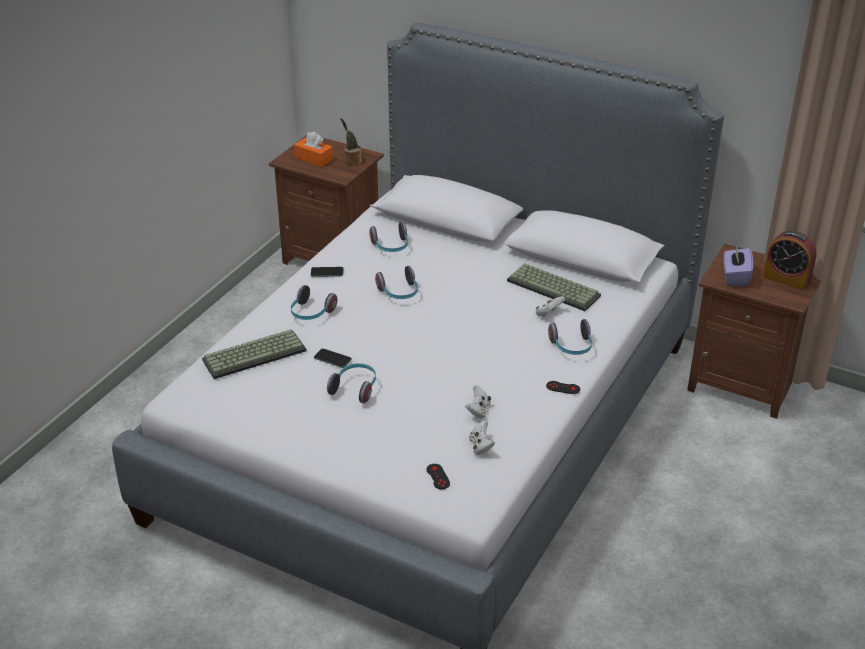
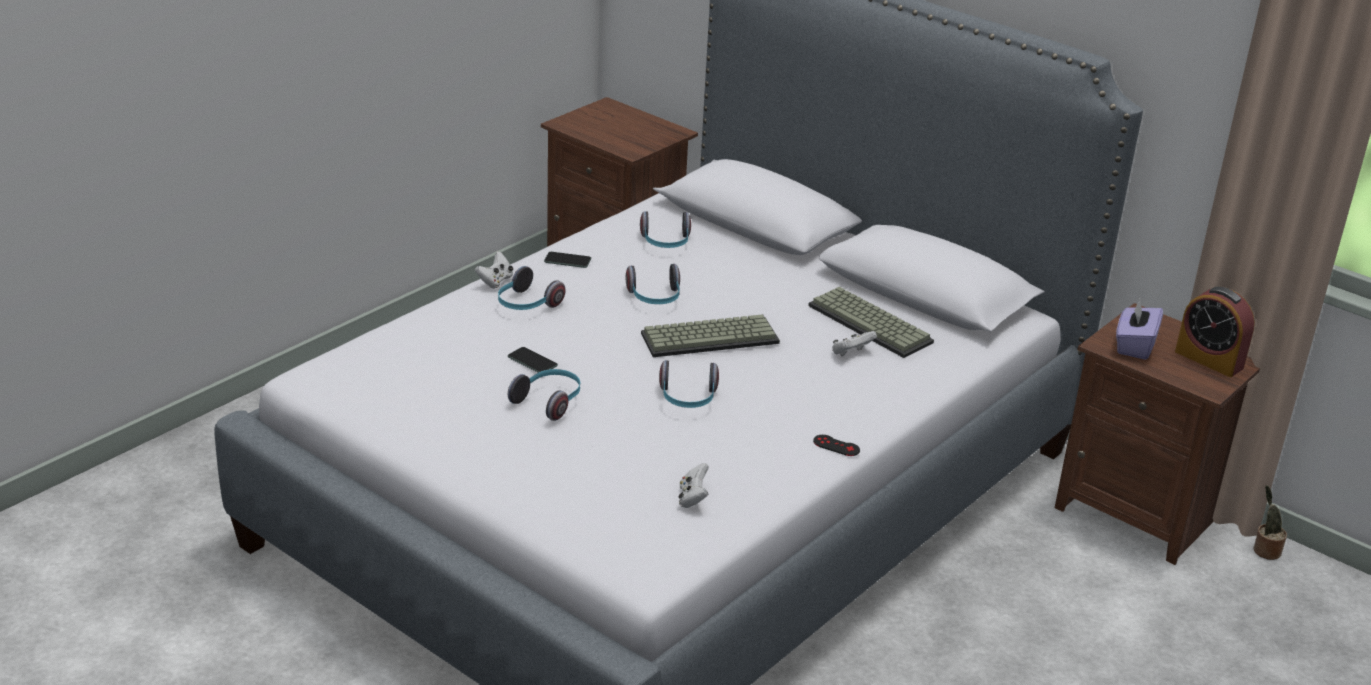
camera: 10 degrees right, 5 degrees down
(255, 354) = (432, 340): keyboard -> keyboard (710, 337)
(314, 158) = (602, 126): orange tissue box -> none
(351, 161) = (651, 135): potted plant -> potted plant (1265, 550)
(438, 476) = (619, 525): black game controller -> none
(478, 410) = (707, 455): white game controller -> white game controller (495, 281)
(572, 347) = (868, 398): headphones -> headphones (688, 399)

